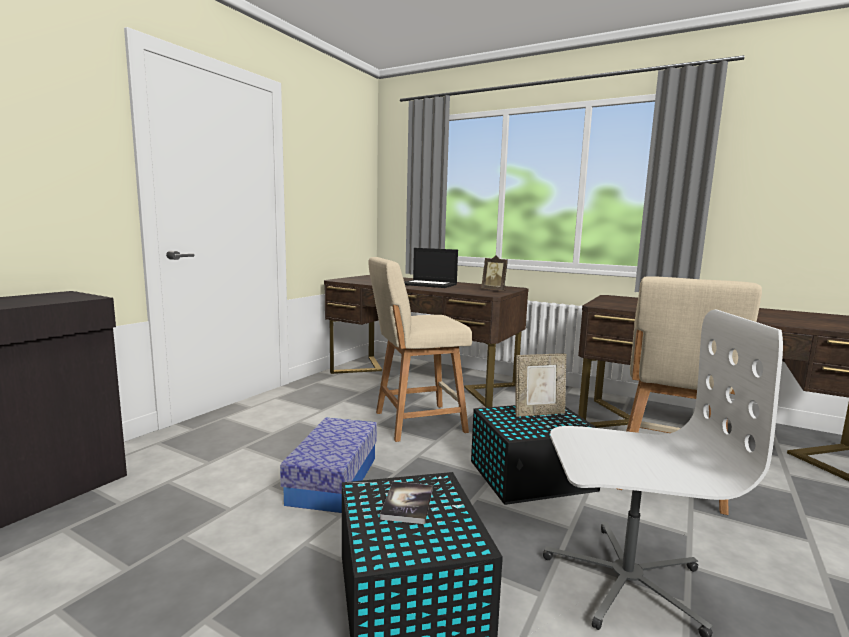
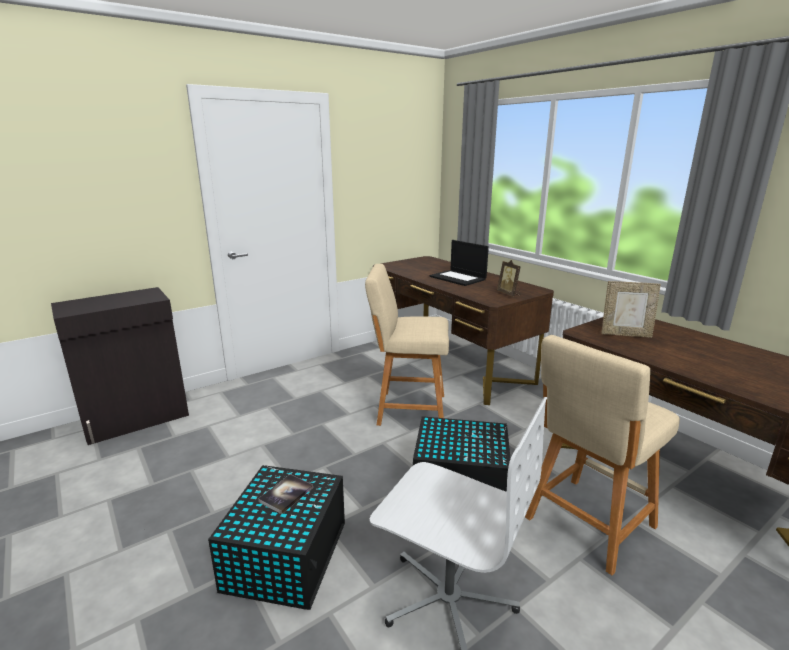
camera: 25 degrees right, 10 degrees up
(333, 480) = (306, 450): storage box -> none
(539, 413) = (472, 433): picture frame -> picture frame (625, 334)

